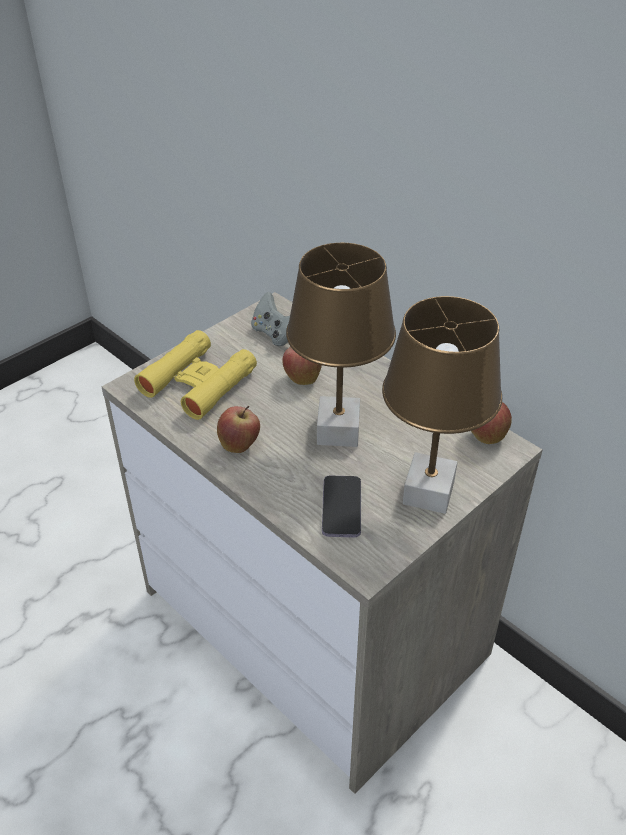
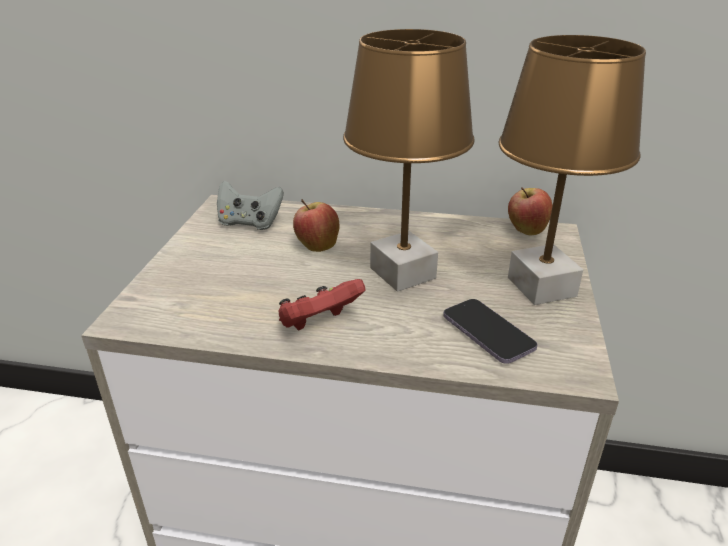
camera: 35 degrees left, 10 degrees down
(198, 382) = (207, 288): yellow binoculars -> none
(240, 445) = (319, 323): apple -> red game controller

